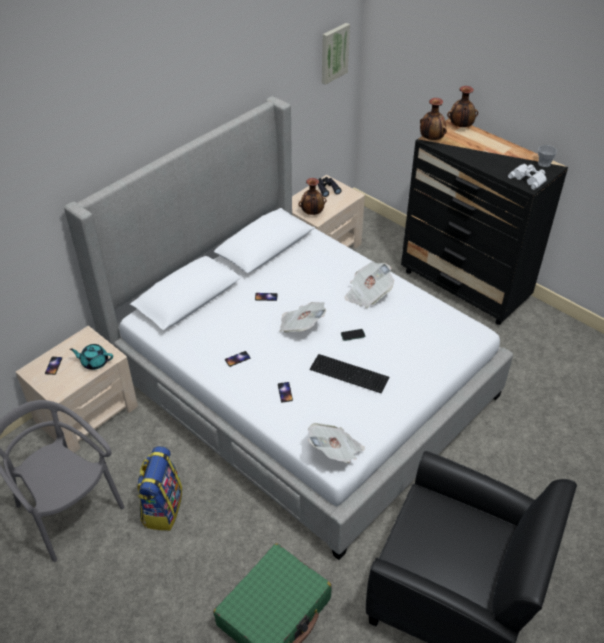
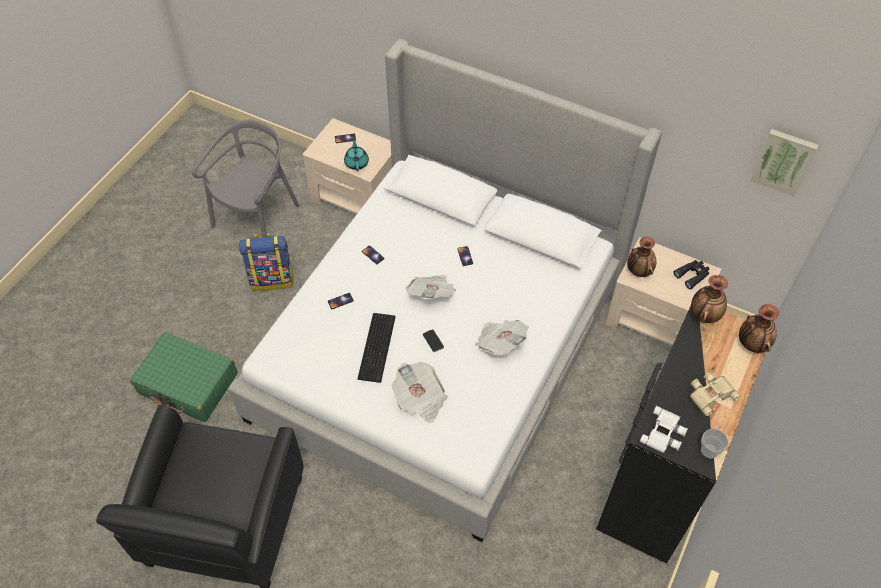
camera: 75 degrees right, 10 degrees up
(335, 451) = (278, 355): newspaper -> newspaper (420, 399)
(498, 152) = (710, 393): none -> beige binoculars

